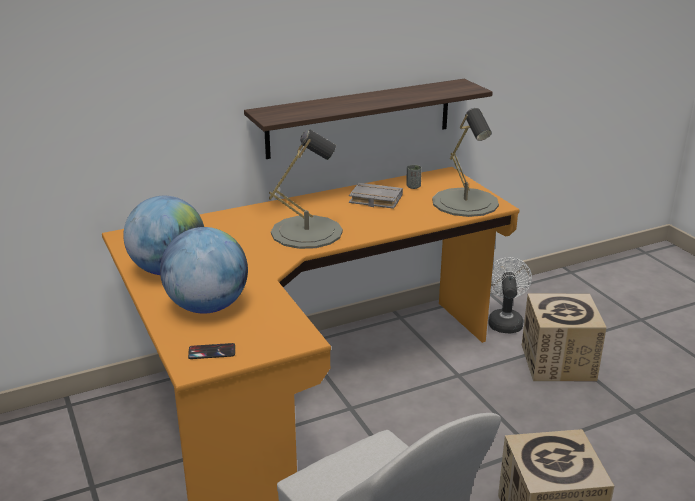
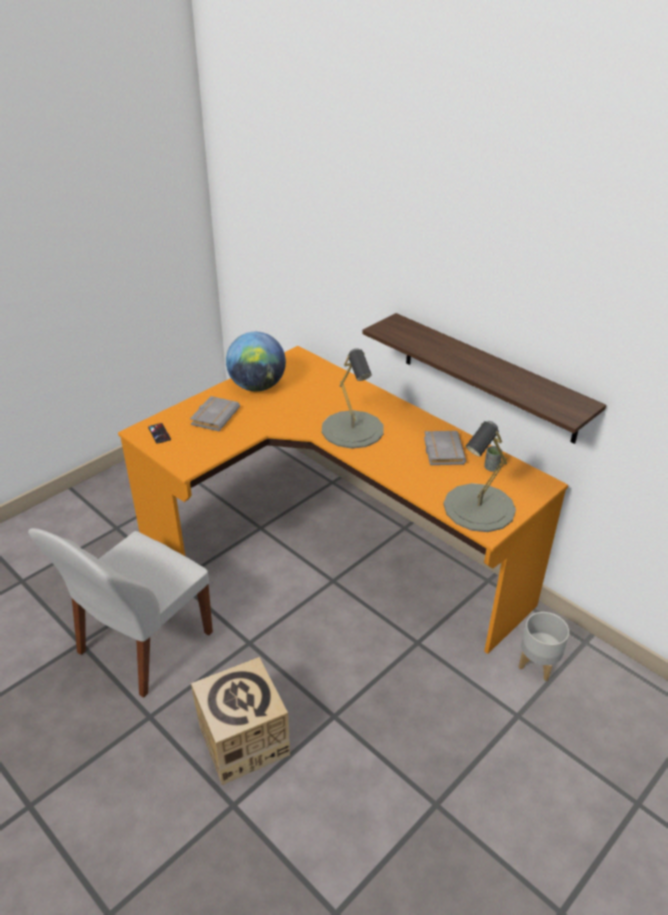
camera: 70 degrees right, 10 degrees up
(207, 307) = (214, 416): globe -> grey book
(504, 321) = (537, 664): white fan -> grey planter
(558, 362) = (487, 722): cardboard box -> none

